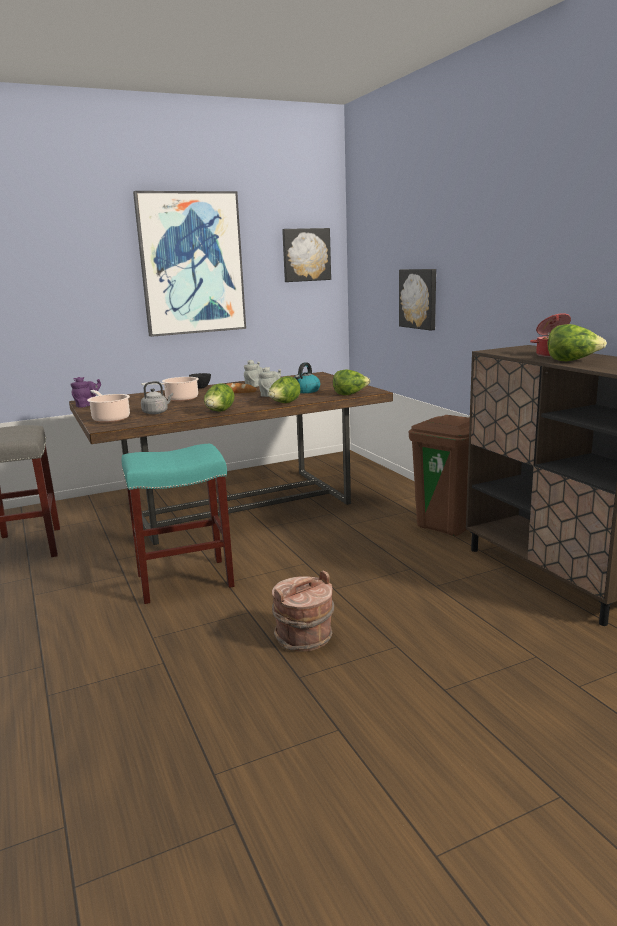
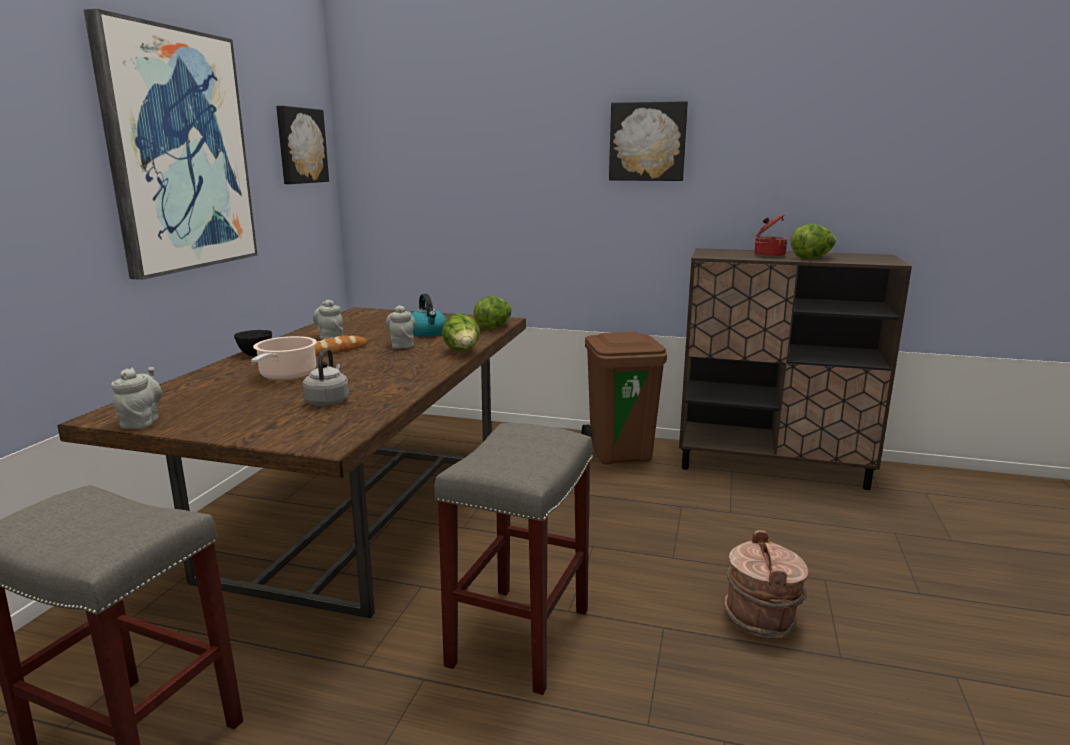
camera: 50 degrees left, 0 degrees up
(87, 405) = (142, 422): purple teapot -> grey teapot
(110, 418) = (283, 429): cooking pot -> none
(183, 581) = (520, 638): turquoise stool -> grey stool
(219, 412) = (422, 379): lettuce -> none
(419, 298) = (501, 204): picture -> picture (647, 142)

